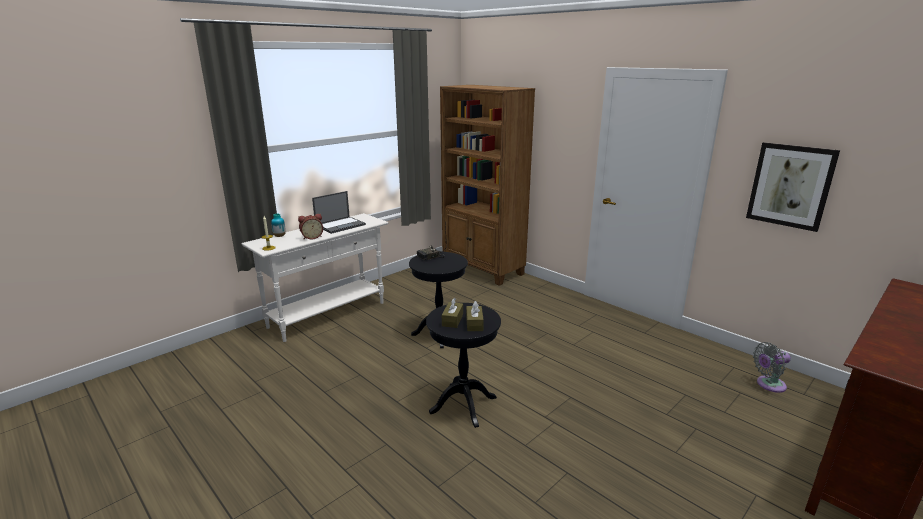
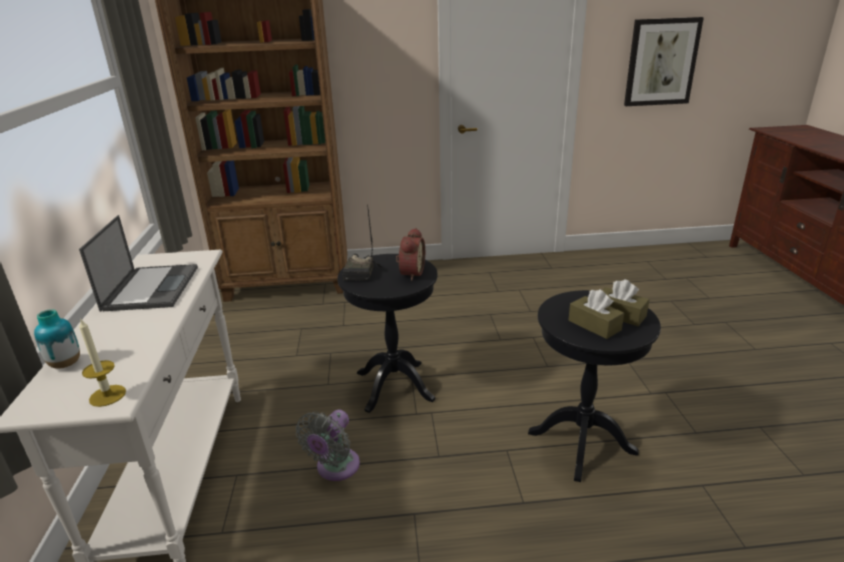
camera: 50 degrees left, 5 degrees up
(312, 237) = (151, 330): alarm clock -> alarm clock (410, 273)
(768, 385) = (684, 262): grey fan -> grey fan (335, 468)

